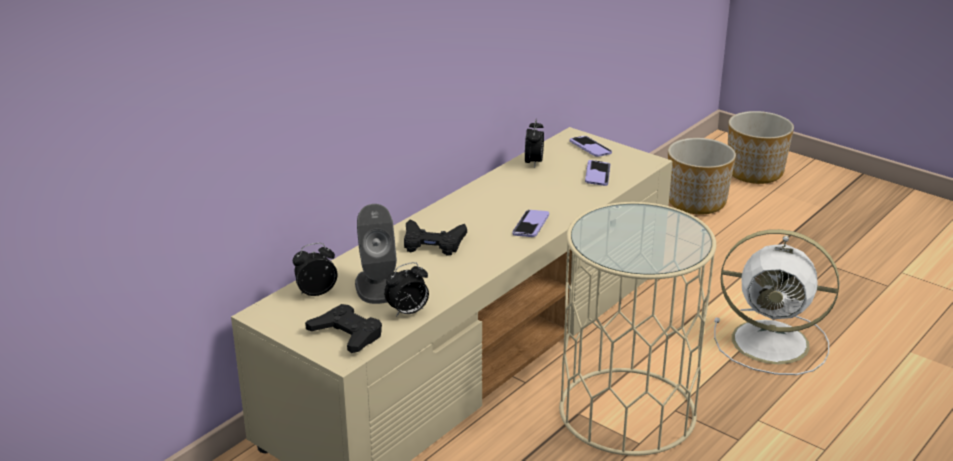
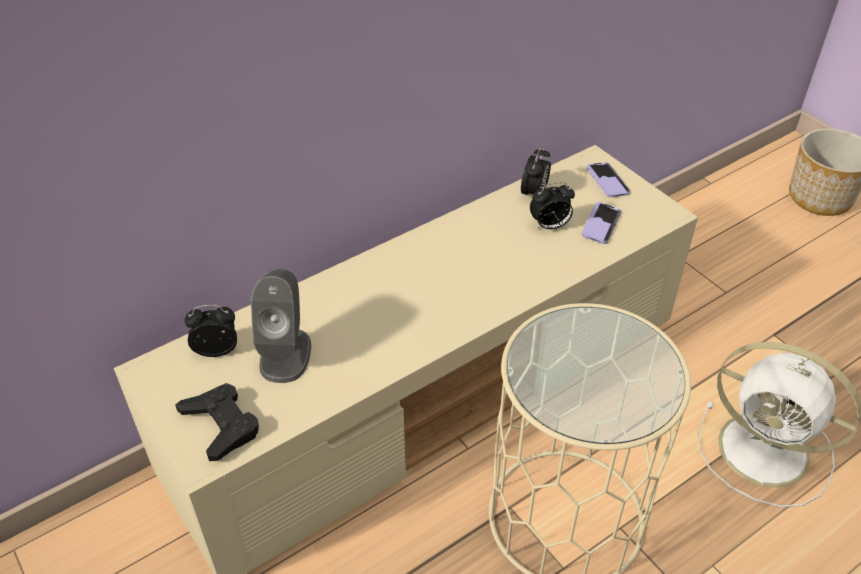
camera: 15 degrees right, 15 degrees up
(408, 312) = (302, 404): alarm clock -> alarm clock (549, 226)
(433, 243) = (373, 298): black game controller -> none
(531, 225) = (494, 291): phone -> none
(696, 201) = (739, 228): planter -> none

